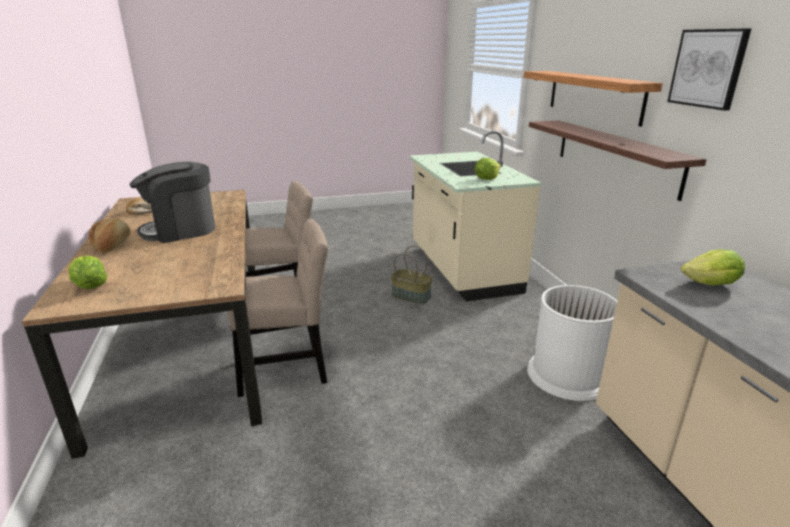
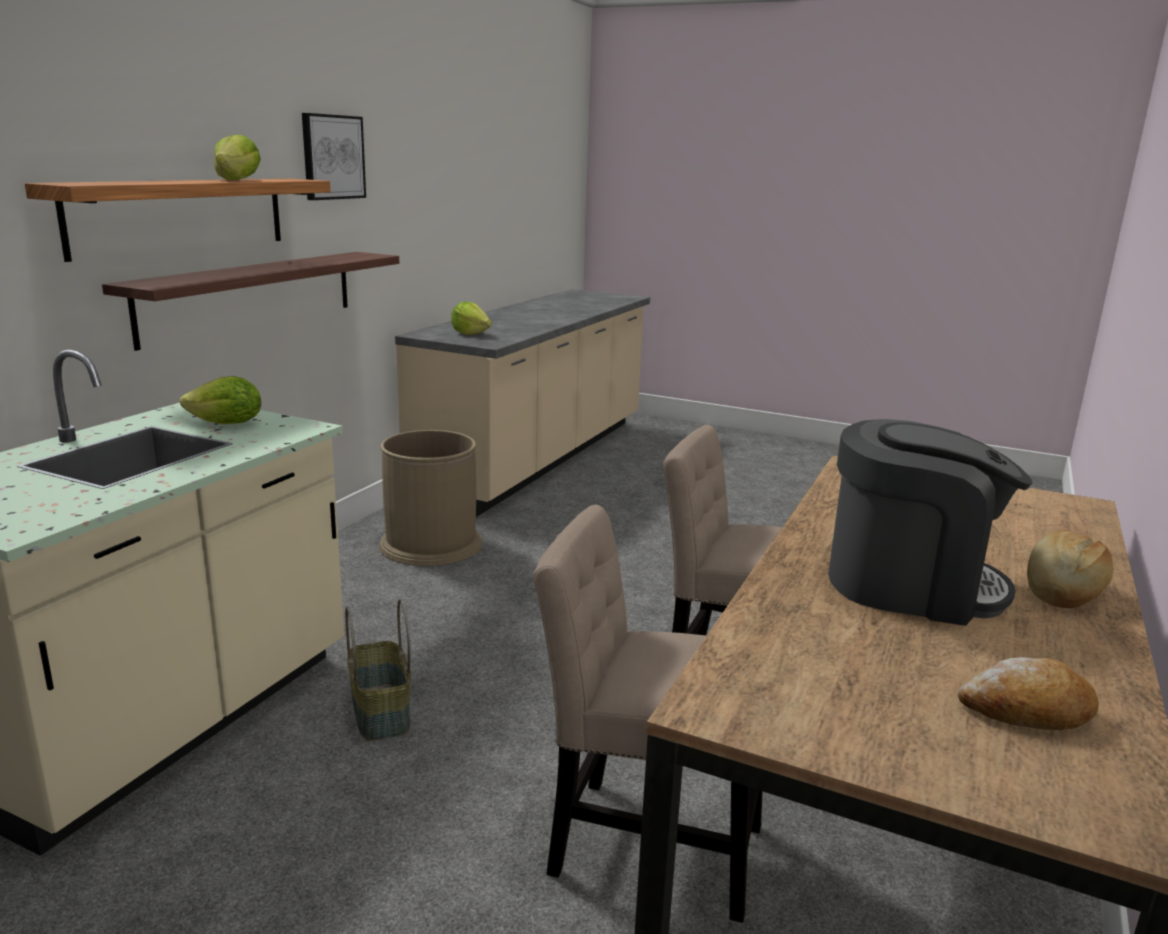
camera: 140 degrees left, 5 degrees down
(90, 286) = (1050, 518): lettuce -> lettuce (237, 180)
(568, 375) = (431, 544): white trash can -> brown trash can

